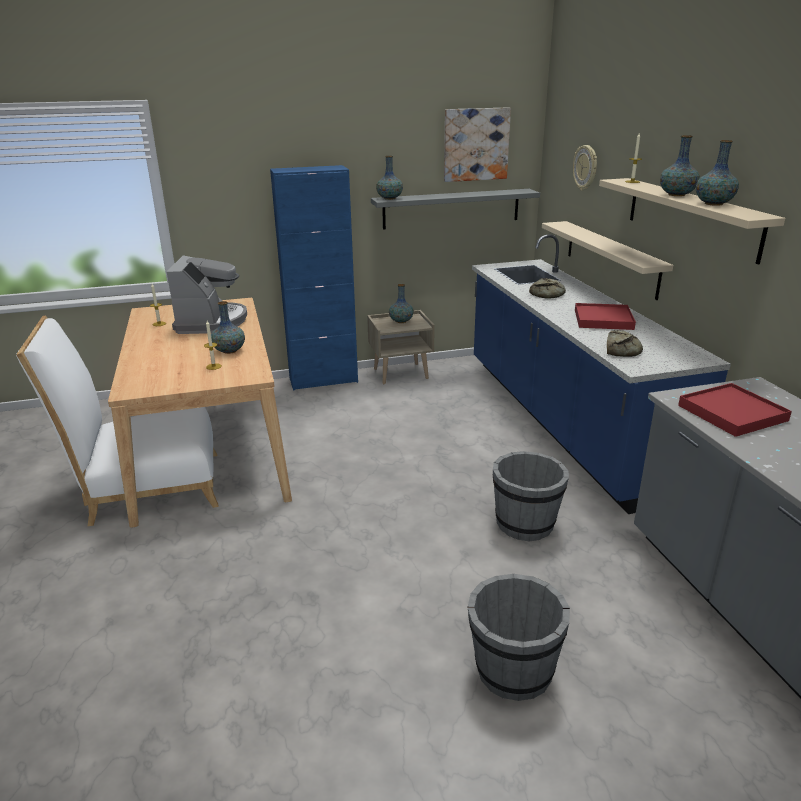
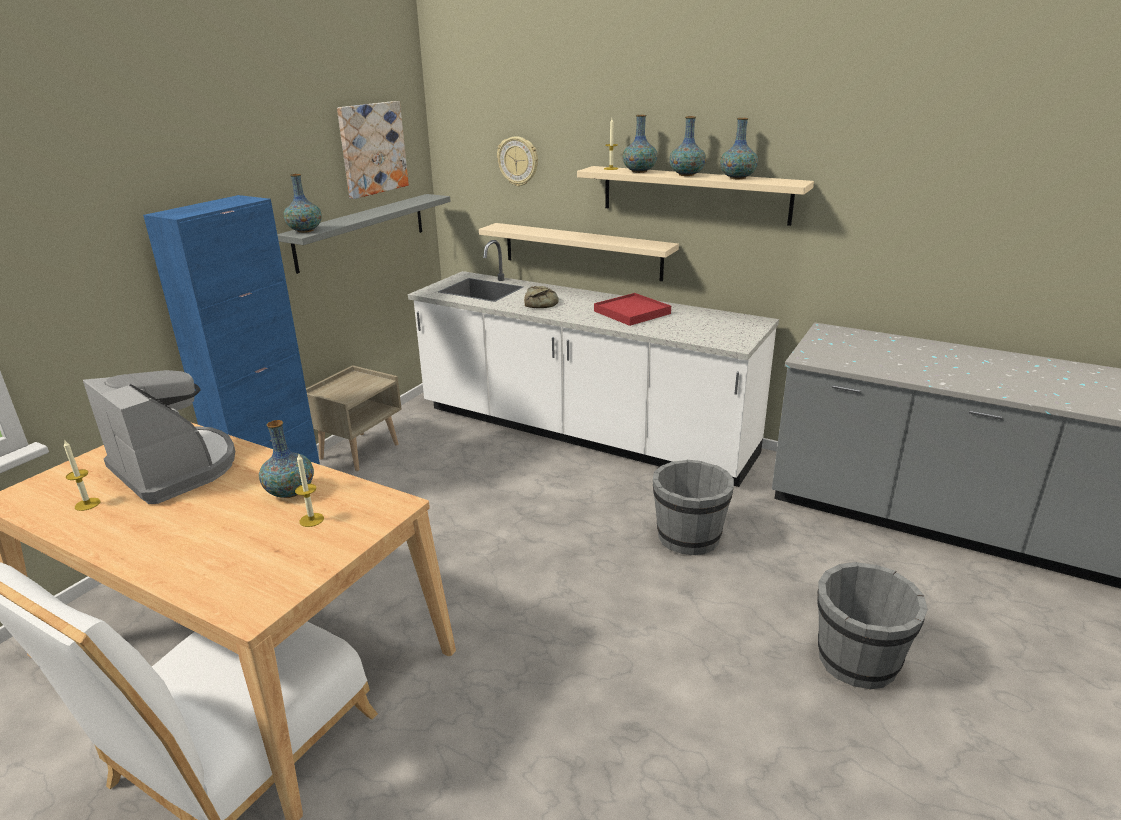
camera: 45 degrees left, 0 degrees up
(401, 321) = (348, 385): vase -> vase (639, 171)
(562, 421) = (582, 432): blue counter -> white counter
(622, 349) = (697, 333): bread -> none
(732, 413) = (856, 355): red tray -> none

